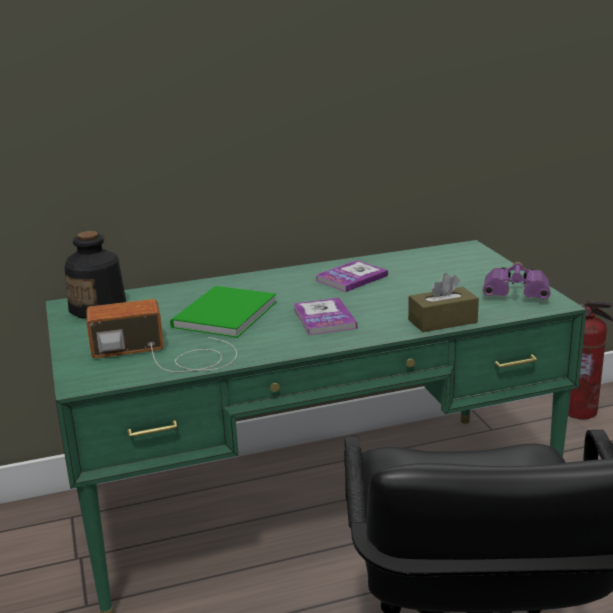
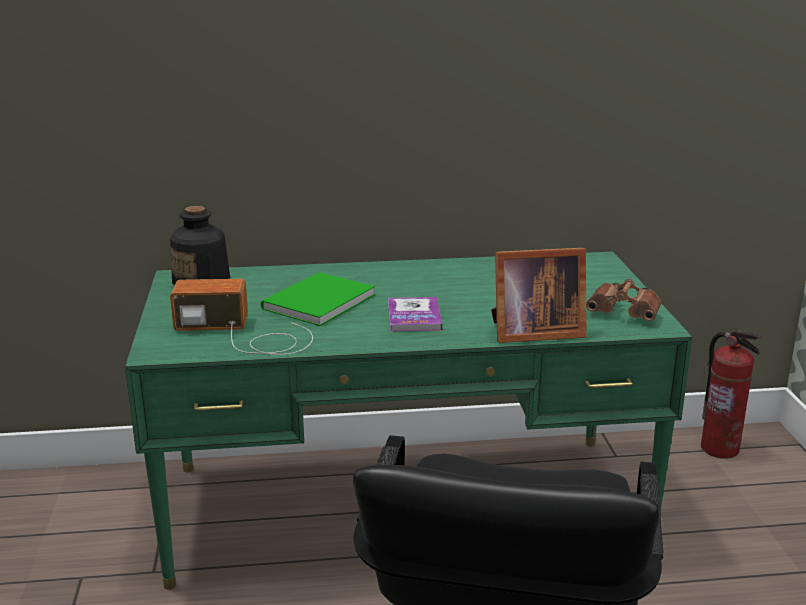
camera: 10 degrees right, 0 degrees up
(351, 278) = (461, 278): book -> none
(442, 321) = (532, 332): brown tissue box -> picture frame
(517, 295) = (625, 314): purple binoculars -> brown binoculars

